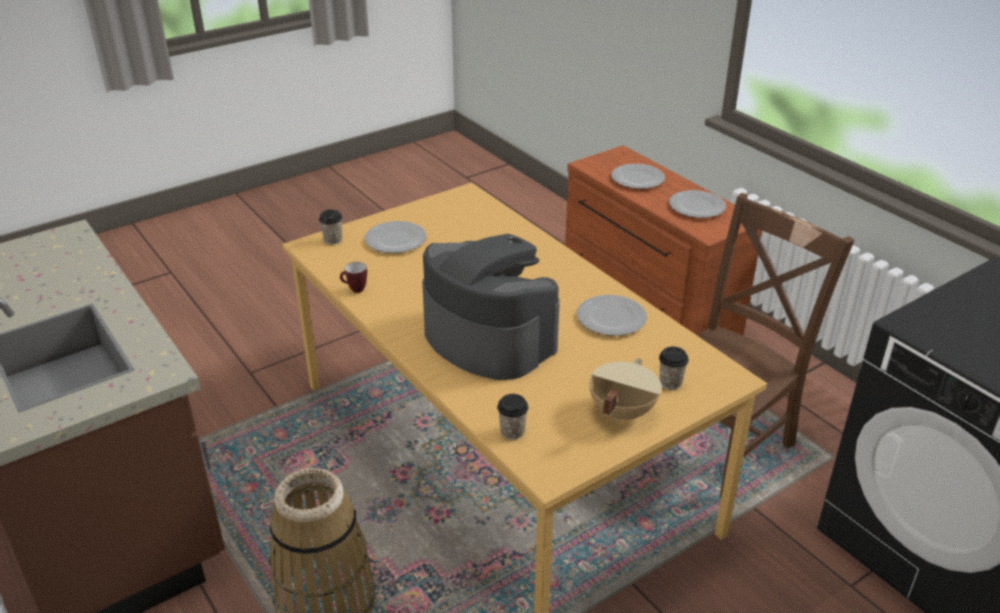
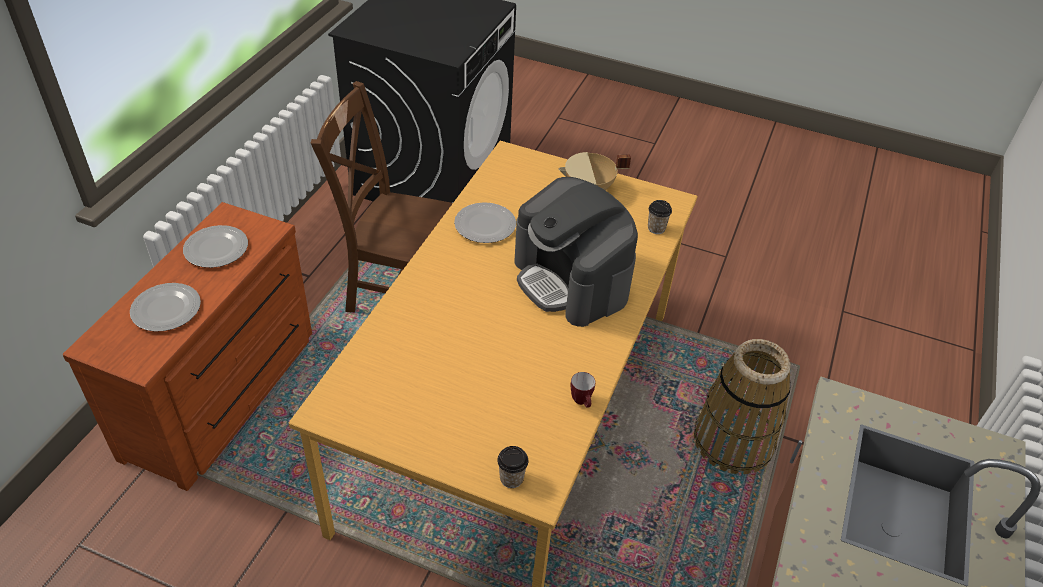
camera: 125 degrees left, 10 degrees up
(395, 239) = (470, 422): plate -> none
(488, 338) = (571, 280): coffee machine -> coffee machine turned 45 degrees counterclockwise
(670, 382) = (538, 177): cup -> none

